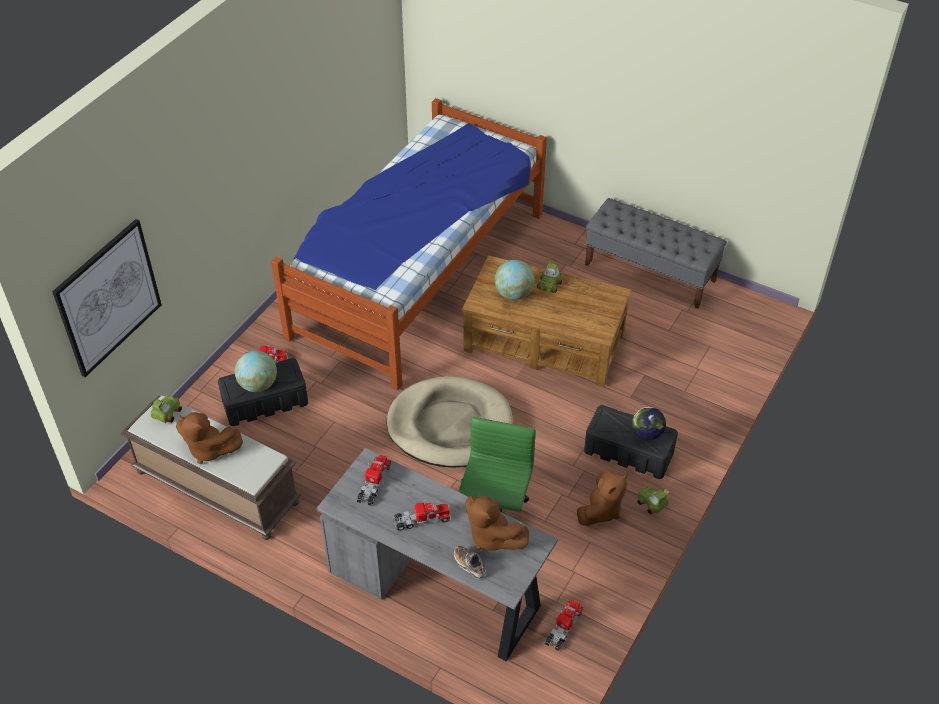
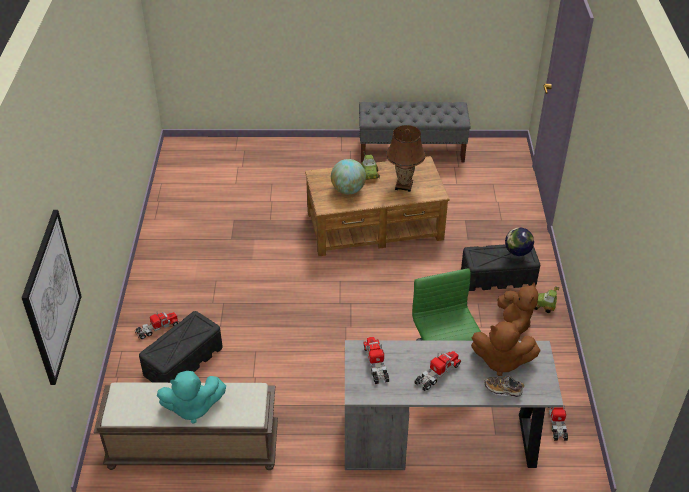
camera: 30 degrees left, 5 degrees down
(166, 413) = (128, 395): toy car -> none
(209, 449) = (192, 408): brown plush toy -> turquoise plush toy
(258, 385) = (180, 344): globe -> none
(417, 273) = (236, 214): bed -> none
(450, 425) = (352, 314): beige dog bed -> none
(574, 312) = (404, 186): none -> brown table lamp

